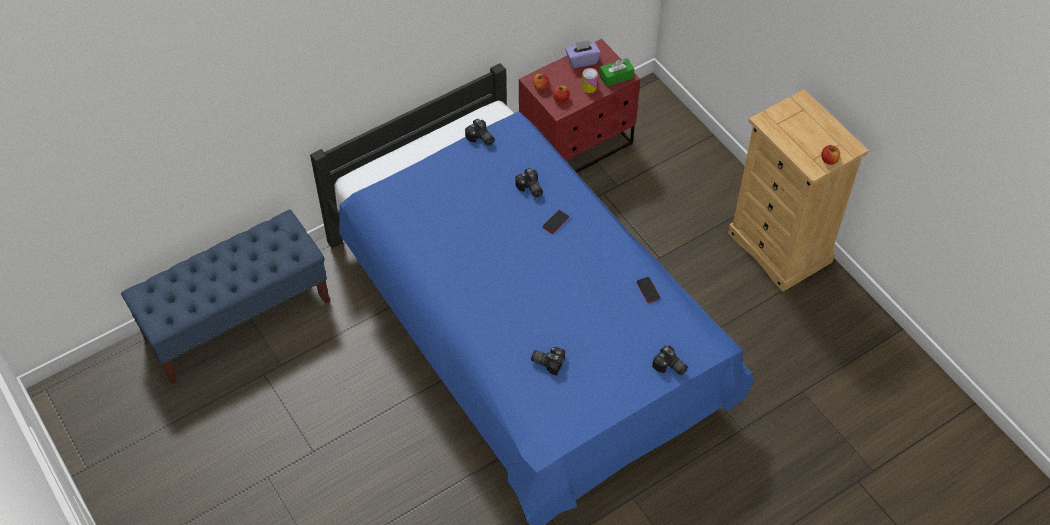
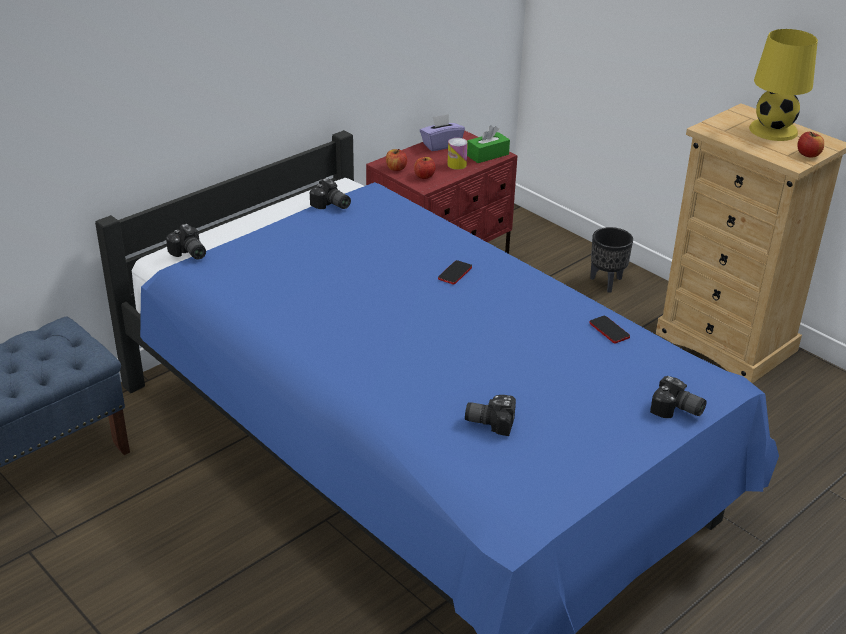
camera: 10 degrees left, 20 degrees down
(530, 189) = (410, 245): camera -> camera (188, 253)
(705, 174) = (606, 282): none -> black planter
(814, 127) = (772, 130): none -> yellow table lamp

